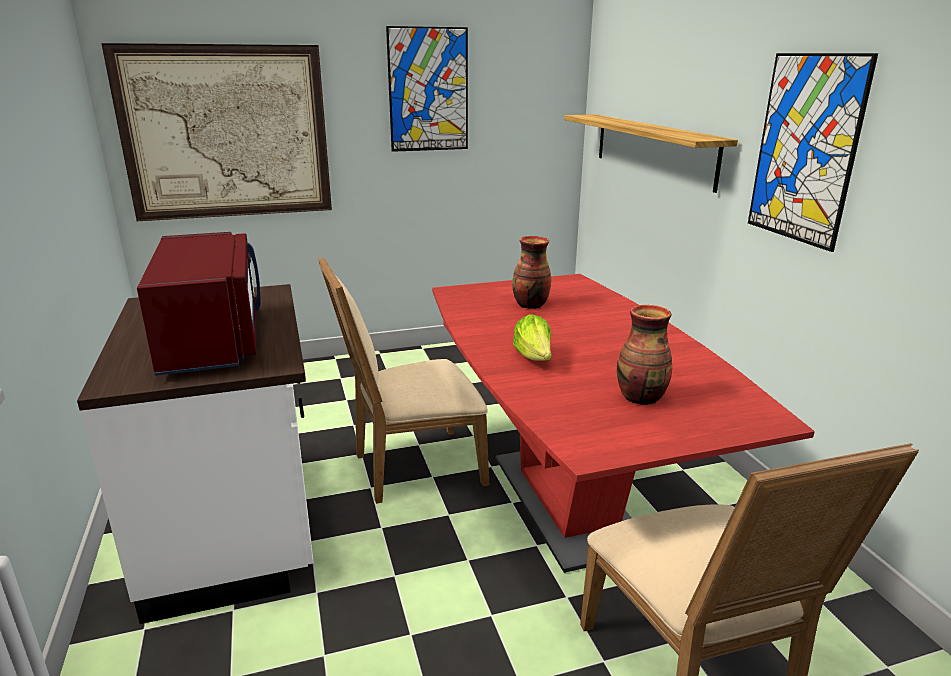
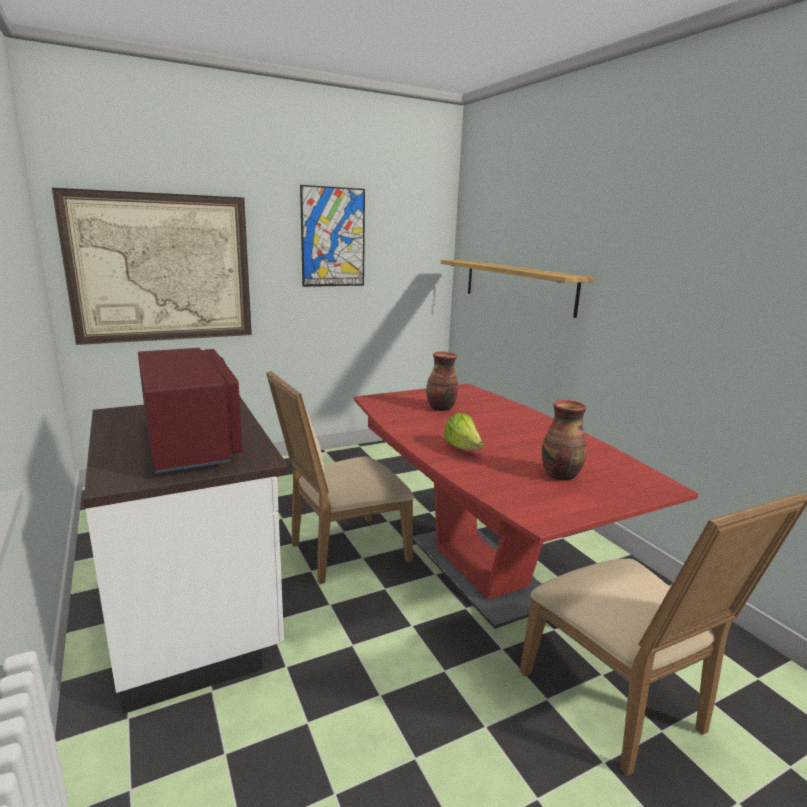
camera: 10 degrees left, 5 degrees down
(805, 149) = (652, 283): picture -> none

